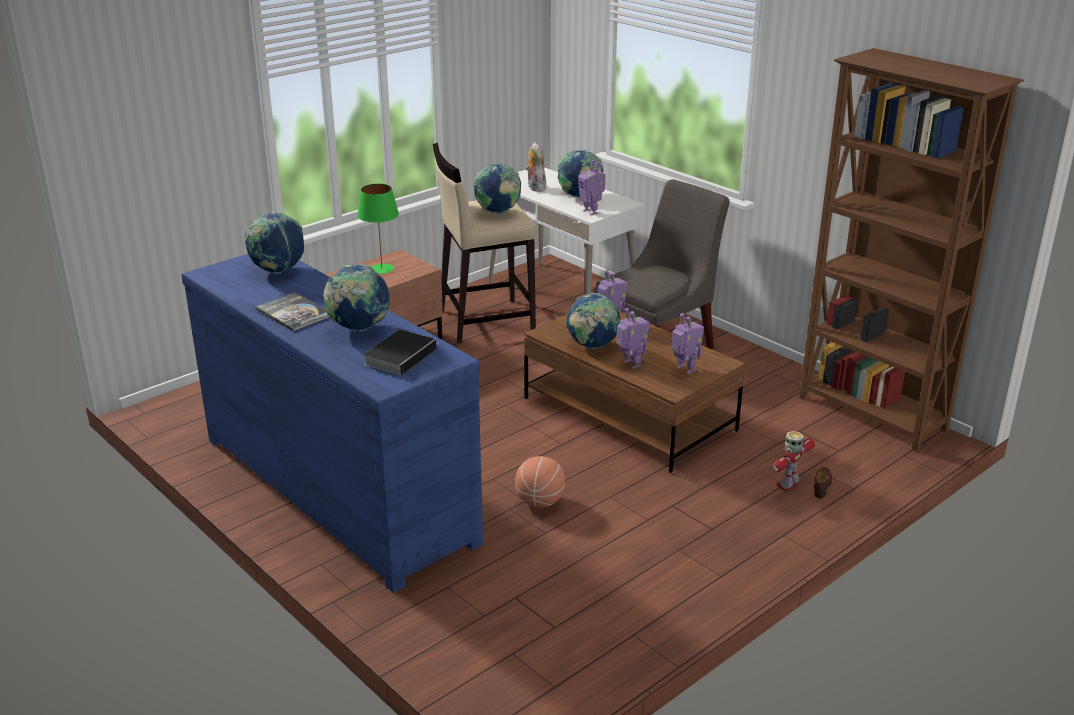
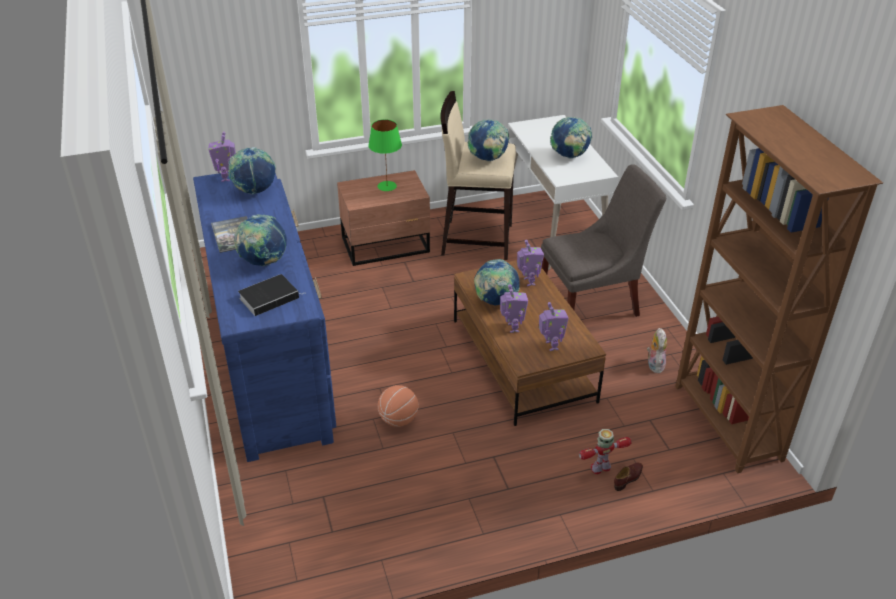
camera: 25 degrees right, 10 degrees up
(535, 187) = (541, 138): plush toy -> plush toy (654, 364)
(591, 212) = (565, 175): toy robot -> toy robot (226, 177)

